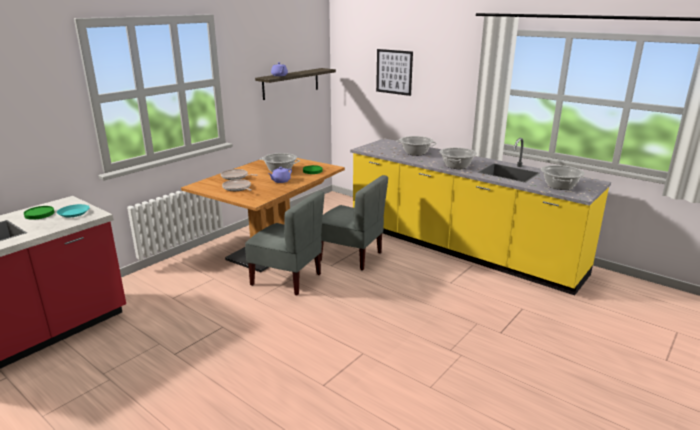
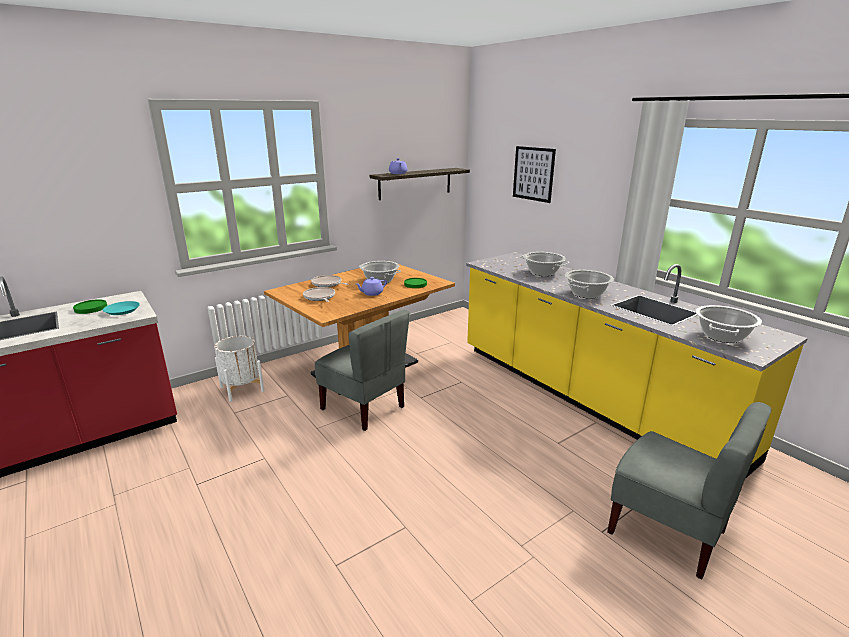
camera: 15 degrees right, 0 degrees up
(168, 279) = (242, 389): none -> white planter
(351, 256) = (449, 389): grey chair -> grey chair (667, 531)

